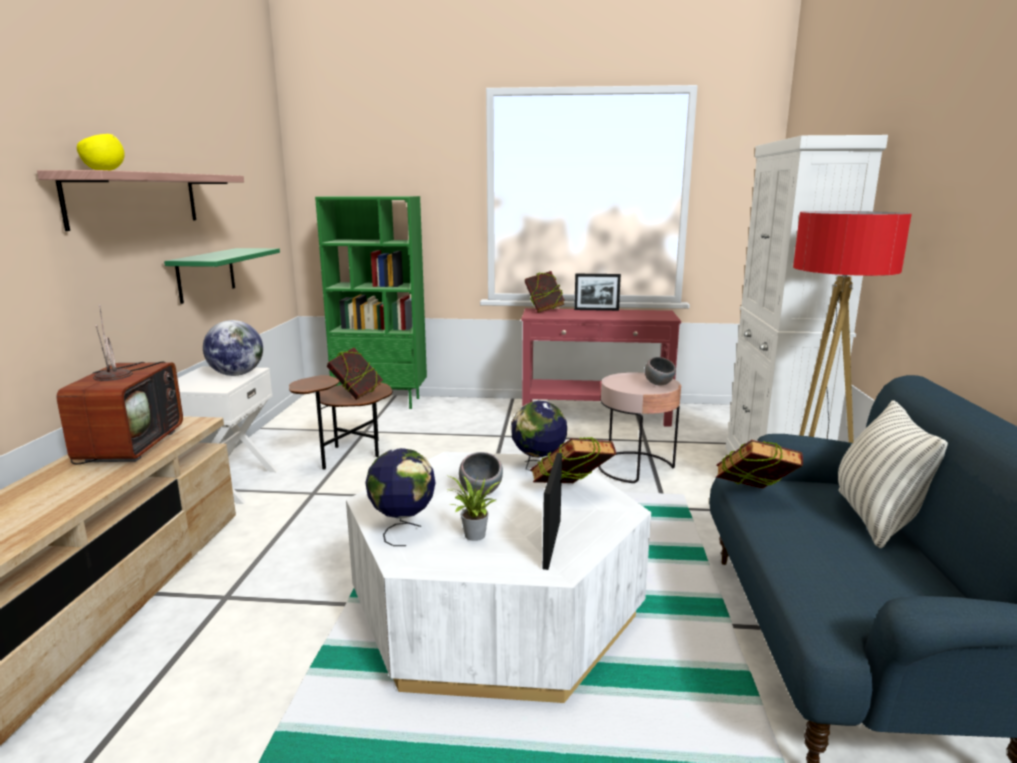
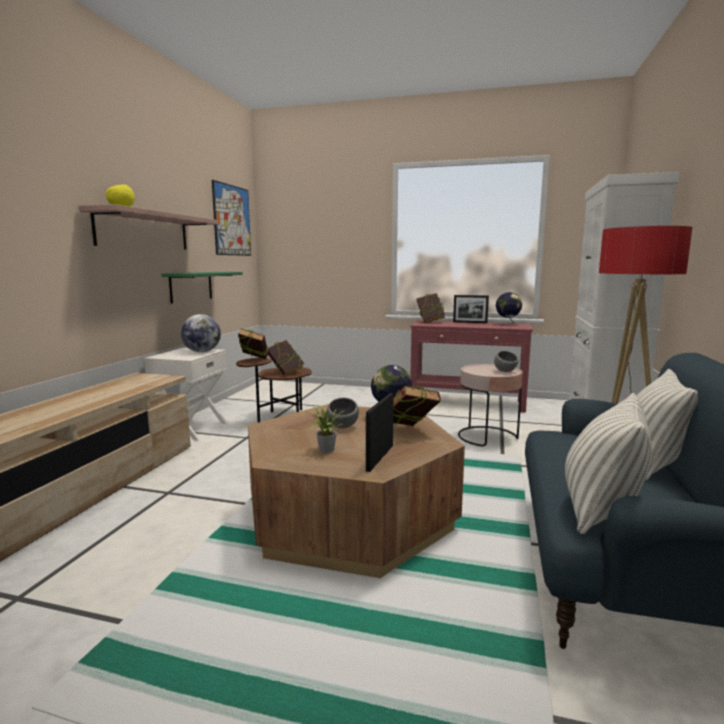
camera: 10 degrees right, 5 degrees down
(129, 445) = (120, 386): television -> none
(254, 169) = (232, 220): none -> picture
(382, 402) = (312, 387): green bookcase -> none
(403, 531) = (278, 444): globe -> globe (507, 324)
(496, 610) = (350, 516): white coffee table -> brown coffee table
(753, 497) = (552, 443): book -> book (254, 360)
(848, 600) = (601, 509): none -> pillow

